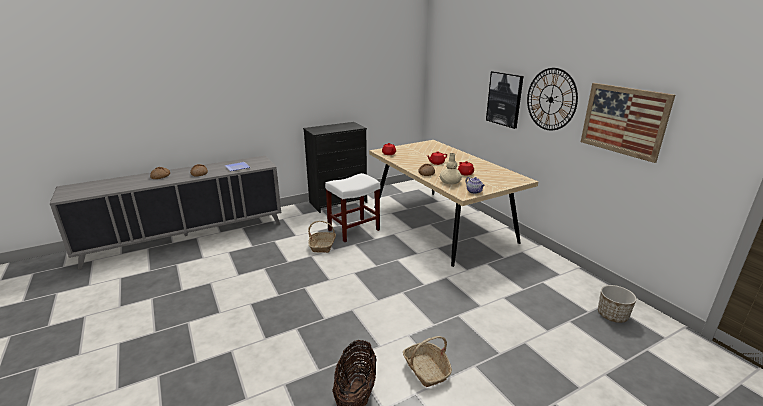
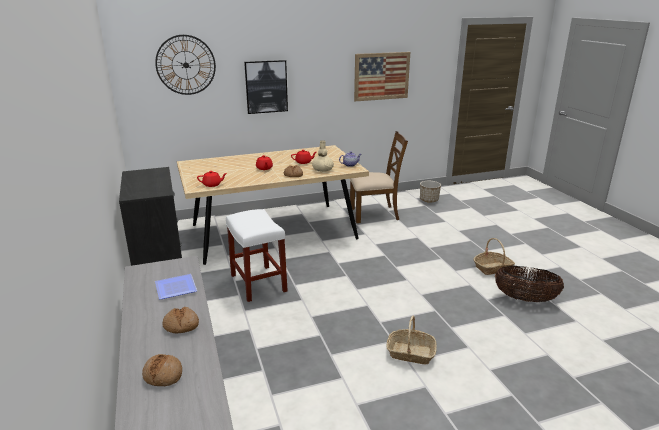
camera: 80 degrees left, 0 degrees up
(323, 246) = (289, 307): basket -> basket (410, 353)
(524, 273) = (374, 214): none -> brown chair
(551, 99) = (319, 75): wall clock -> wall clock (186, 65)

